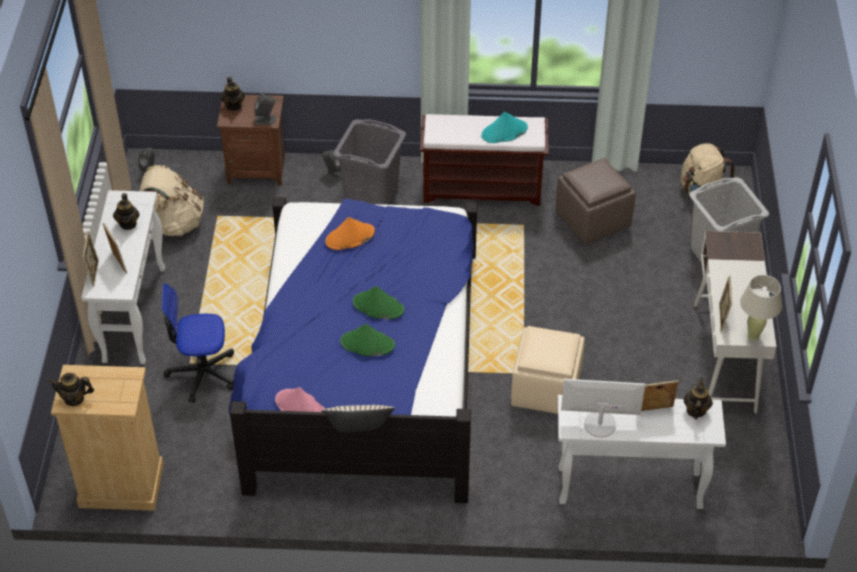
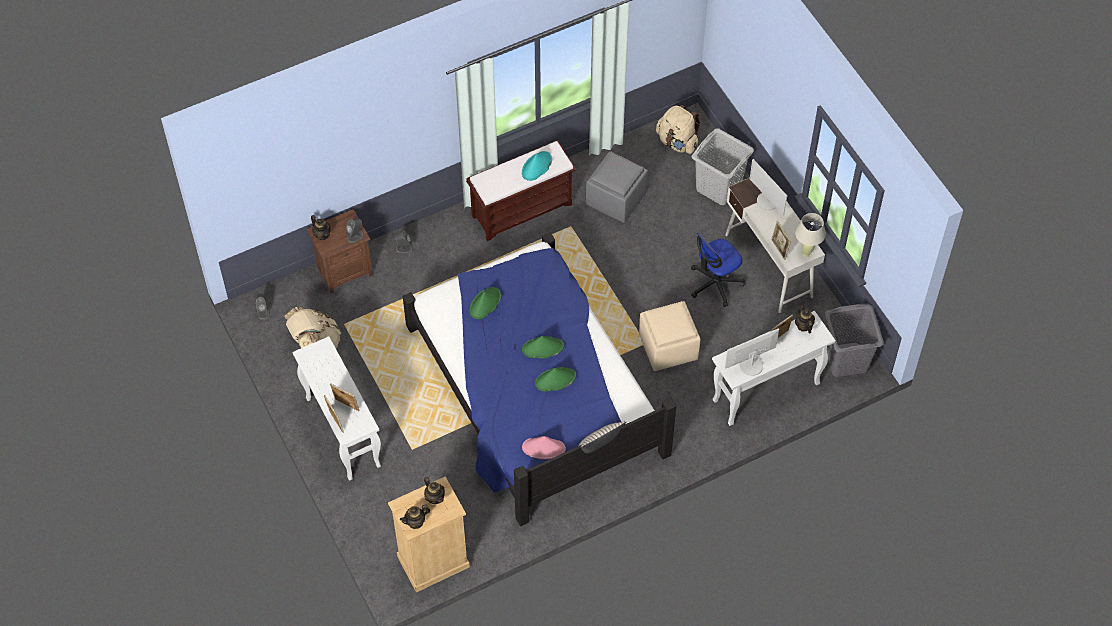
camera: 30 degrees left, 10 degrees up
(128, 223) = (329, 371): teapot -> teapot (435, 497)
(202, 373) = (426, 452): office chair -> office chair (715, 283)
(350, 237) = (485, 303): orange hat -> green hat
(372, 195) = (445, 252): grey laundry basket -> grey laundry basket (846, 359)
(593, 219) = (615, 198): brown ottoman -> grey ottoman
(742, 263) = (767, 201): none -> monitor

